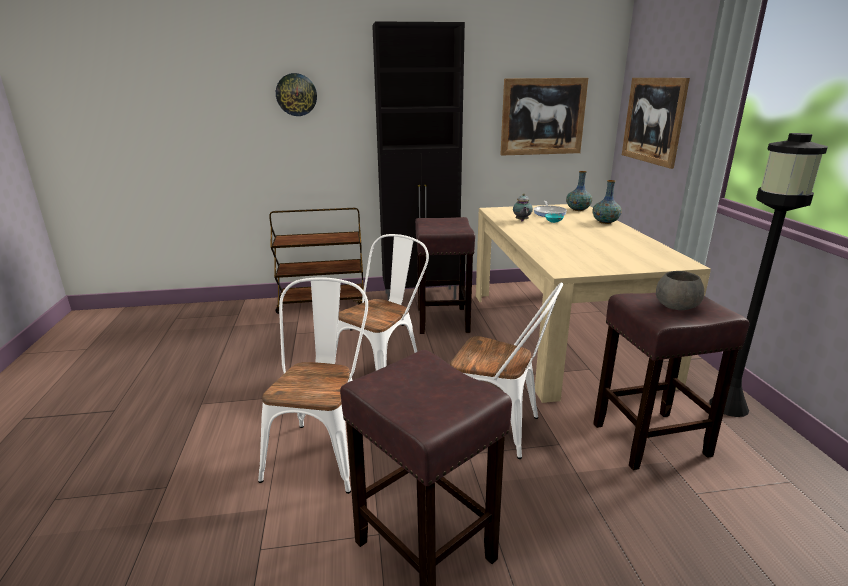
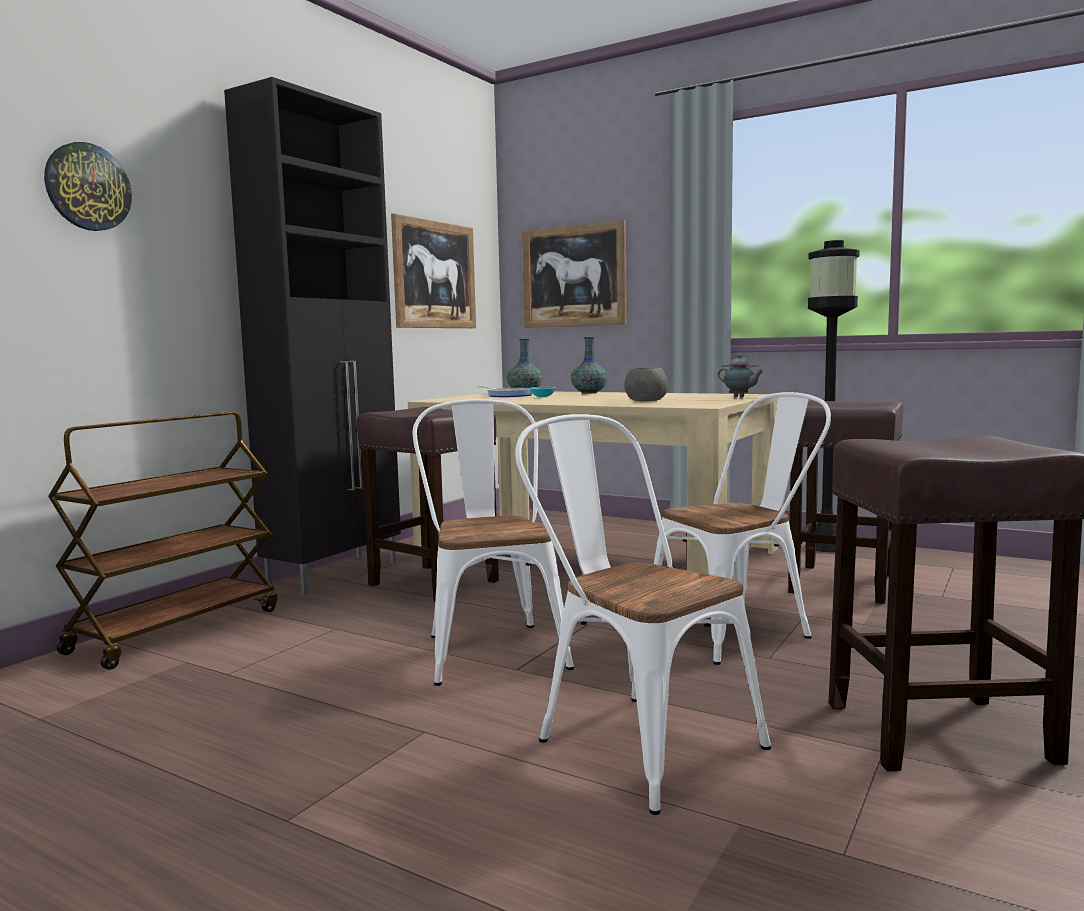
camera: 50 degrees left, 15 degrees down
(521, 221) = (508, 400): teapot -> teapot (740, 397)
(676, 306) = (848, 405): grey bowl -> grey bowl (646, 401)

